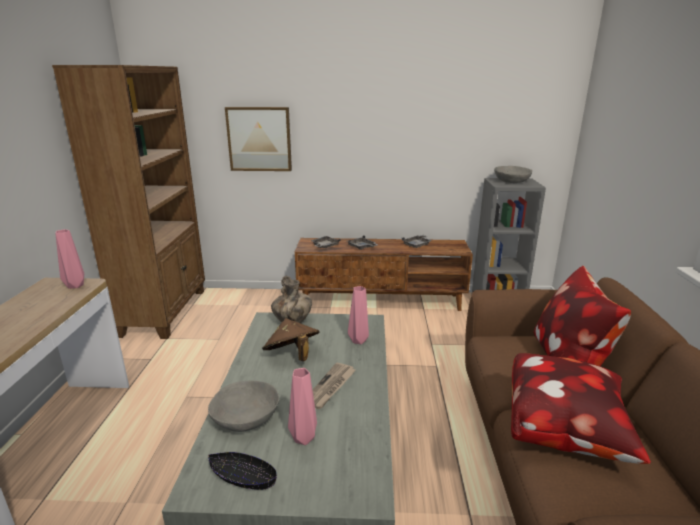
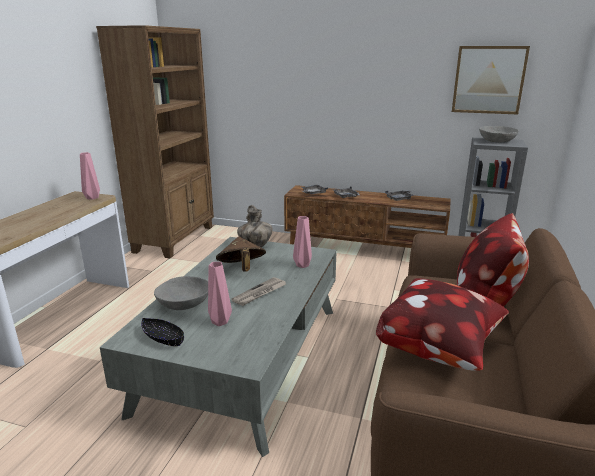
camera: 15 degrees right, 0 degrees up
(259, 139) = (264, 93): picture -> picture (488, 80)

